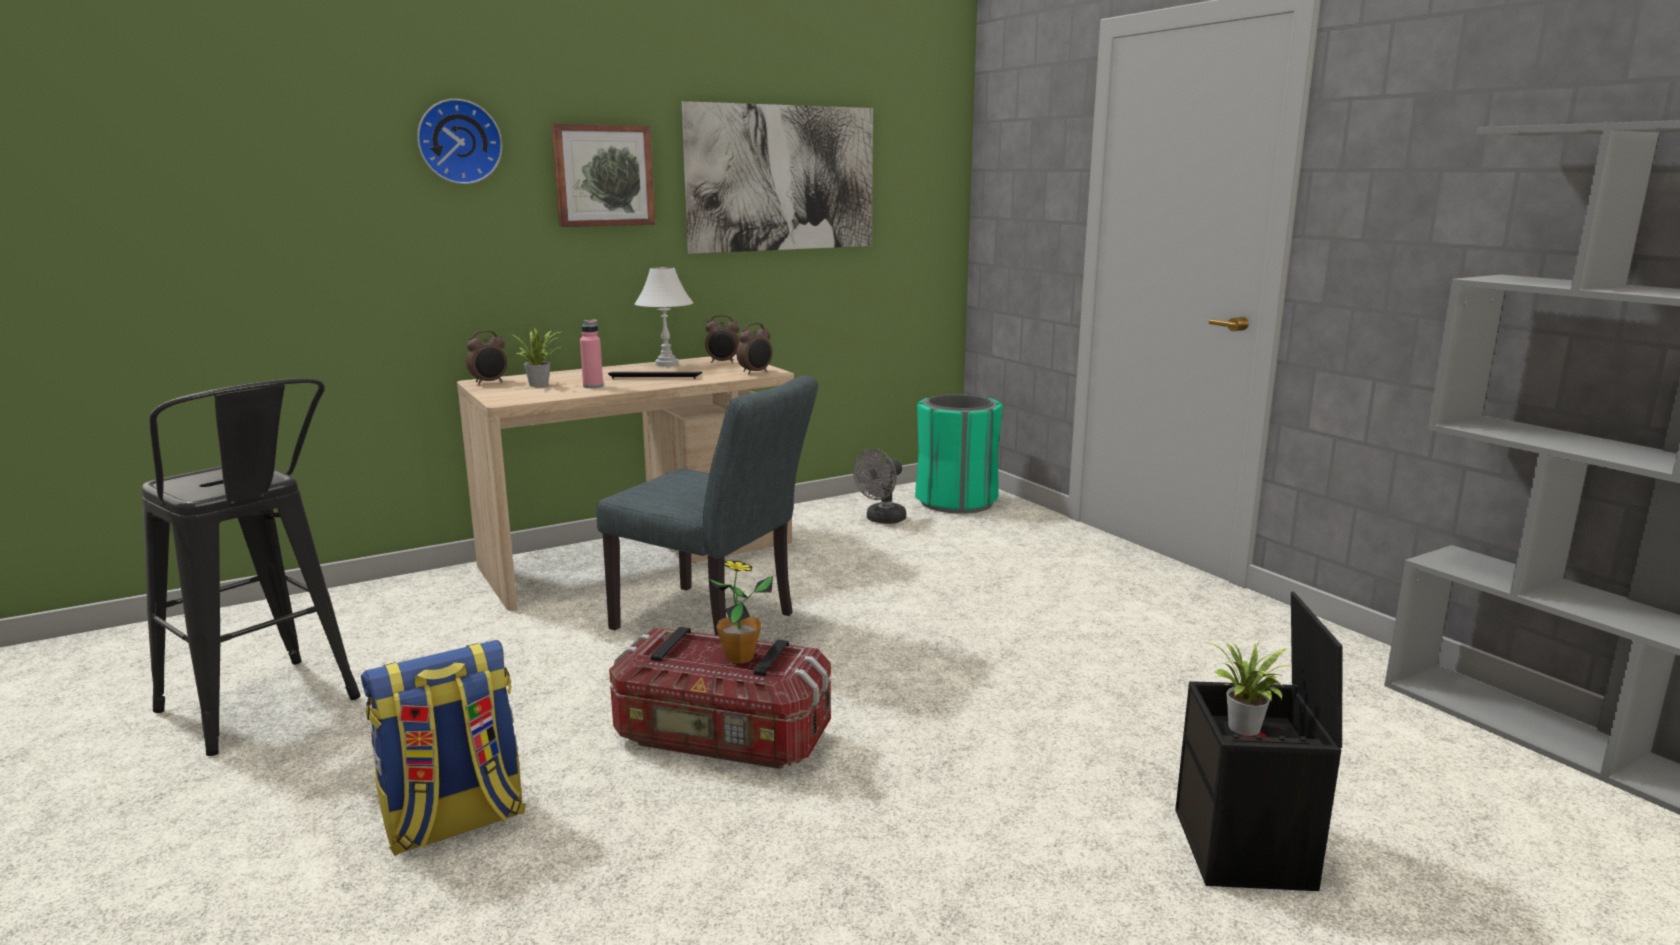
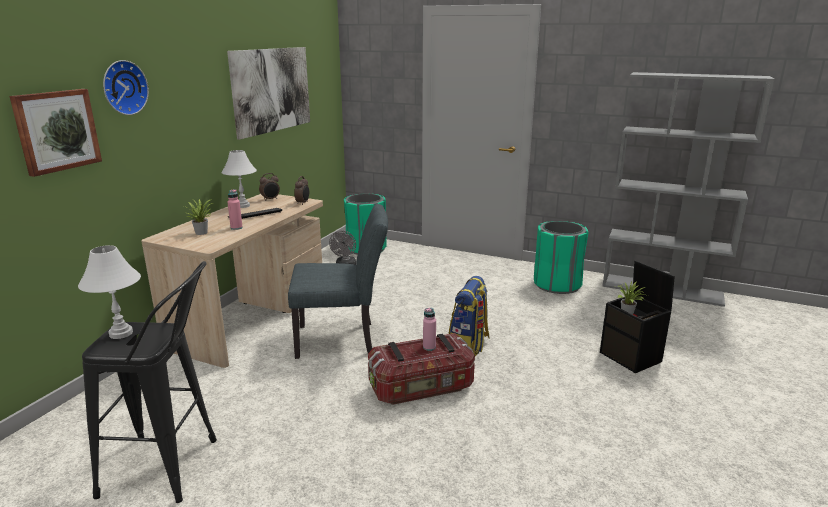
camera: 35 degrees left, 5 degrees up
(220, 472) = (120, 333): none -> white table lamp
(454, 823) = (365, 470): backpack -> backpack (469, 346)
(489, 382) = (166, 237): alarm clock -> none
(603, 175) = (196, 99): picture -> picture (56, 130)
(739, 657) = (429, 347): potted plant -> pink bottle
(1265, 651) = (557, 284): none -> green trash can

